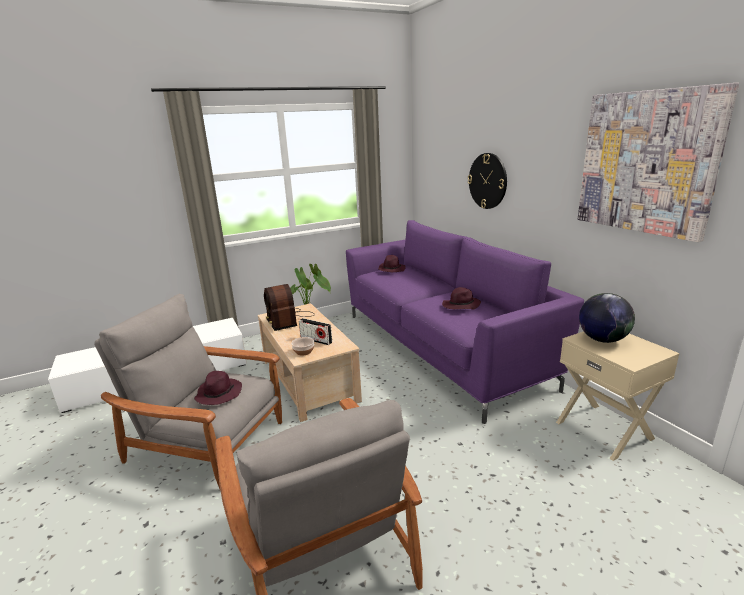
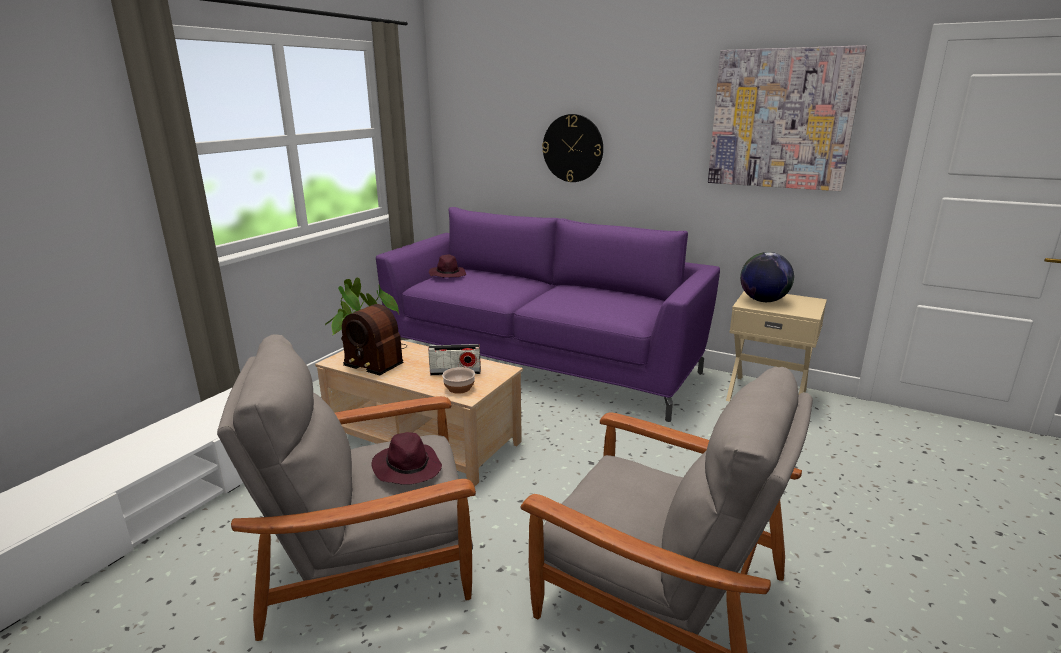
camera: 35 degrees left, 0 degrees up
(460, 306) = (591, 298): purple hat -> none

